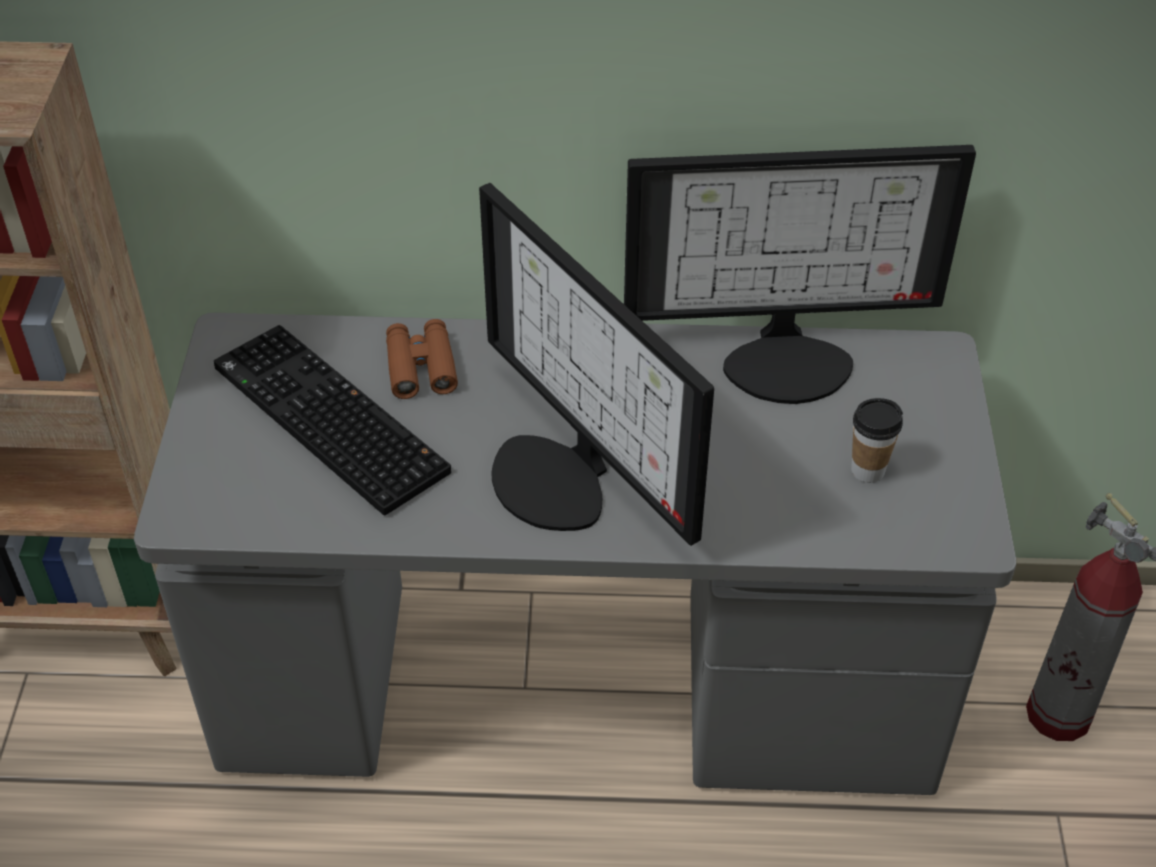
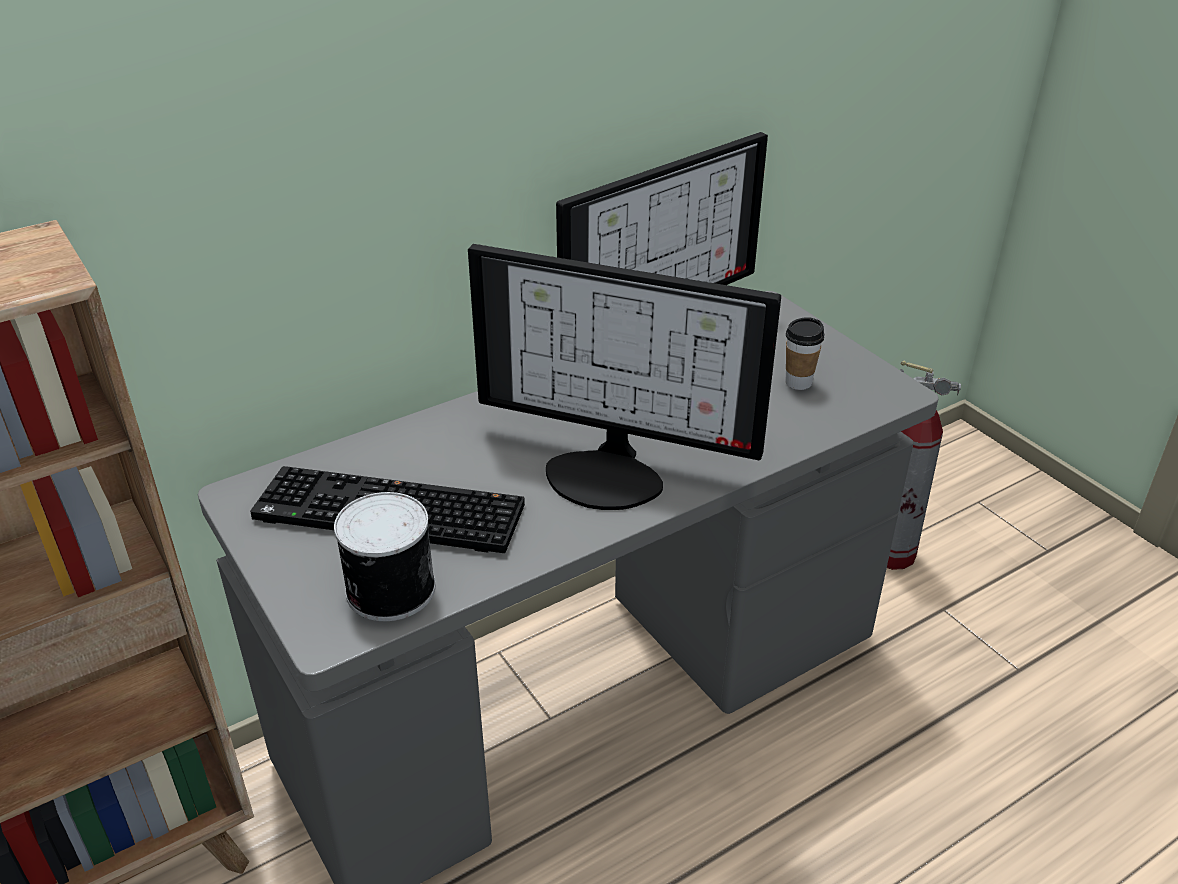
camera: 35 degrees left, 10 degrees down
(262, 498) = (388, 589): none -> can
(421, 367) = (427, 449): brown binoculars -> none

